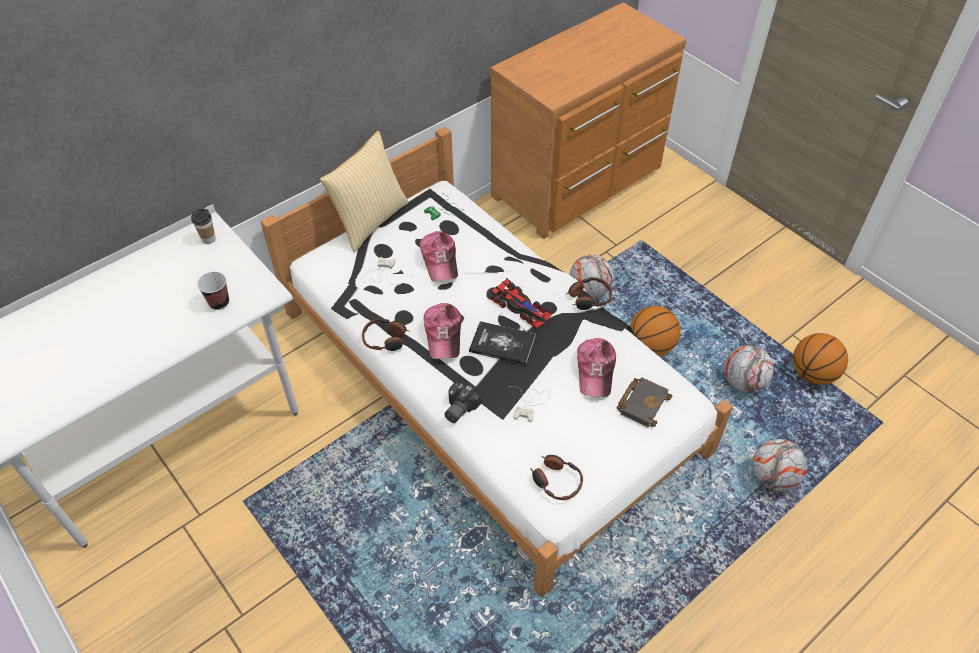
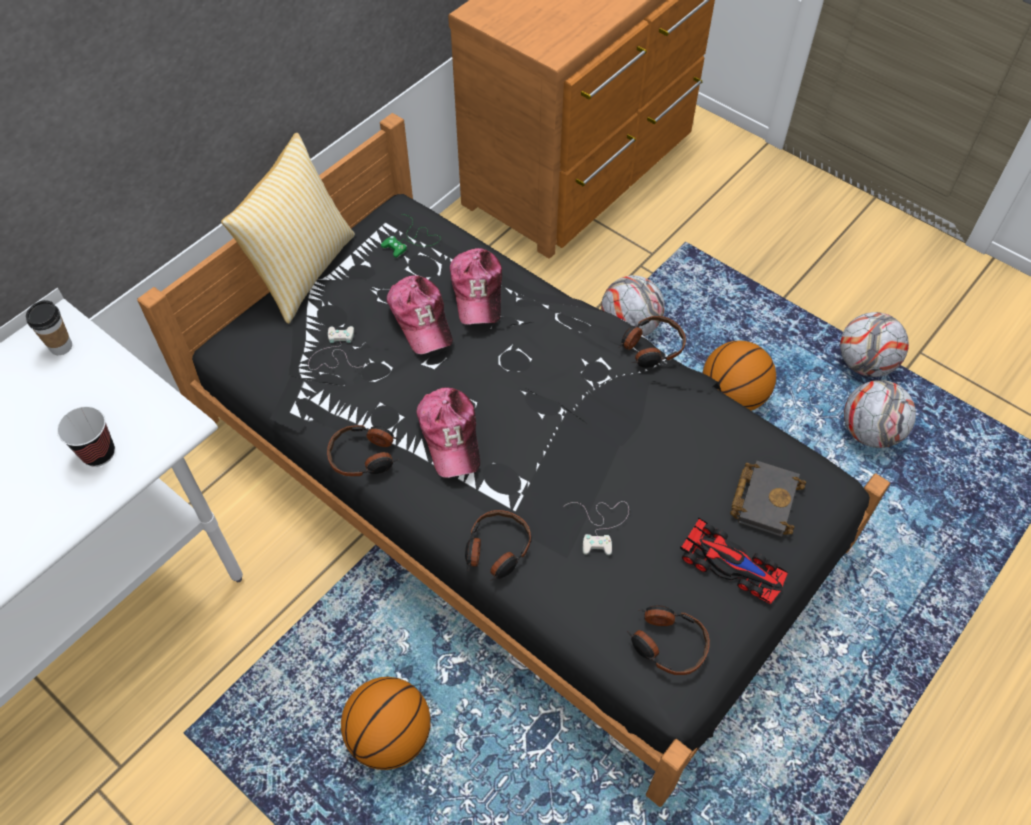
camera: 10 degrees left, 5 degrees up
(458, 408) = (496, 550): camera -> headphones
(487, 378) = (513, 480): white bed -> black bed
(502, 344) = (541, 438): book -> none
(521, 307) = (556, 376): toy car -> toy car (732, 565)
(595, 370) = (685, 459): cap -> cap (477, 292)
(772, 477) = (941, 567): football -> football (864, 364)
(813, 374) = (960, 405): basketball -> basketball (391, 736)

